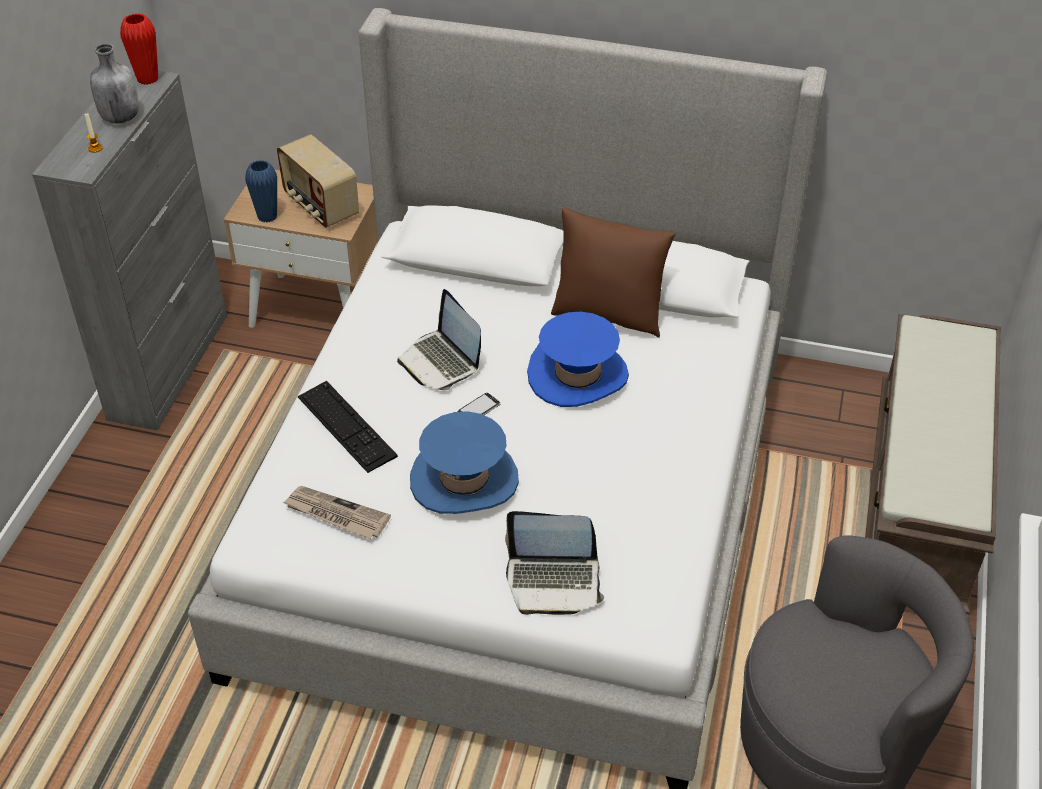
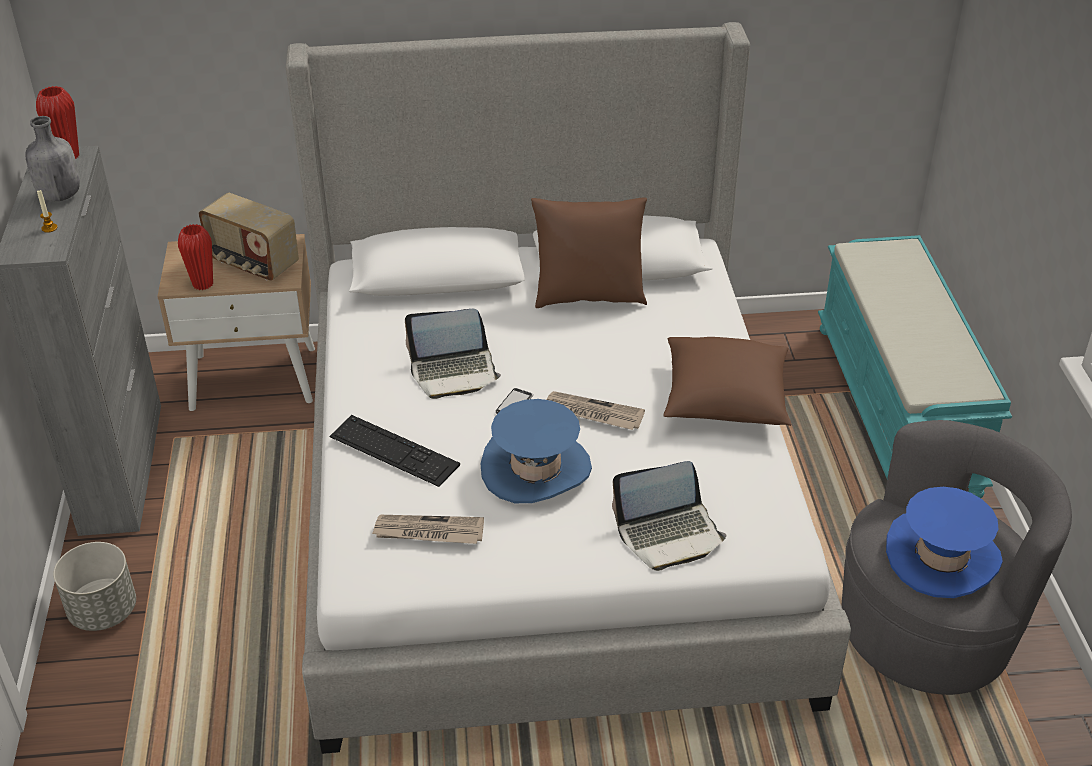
camera: 20 degrees left, 5 degrees down
(96, 496) = (104, 611): none -> grey planter
(267, 216) = (203, 284): blue vase -> red vase
(441, 362) = (454, 372): laptop -> laptop turned 45 degrees counterclockwise
(547, 437) = (592, 413): none -> newspaper
(577, 375) = (590, 353): blue hat -> blue hat (941, 557)
(682, 459) = (724, 401): none -> brown pillow
(920, 502) = (898, 409): brown bench -> turquoise bench

